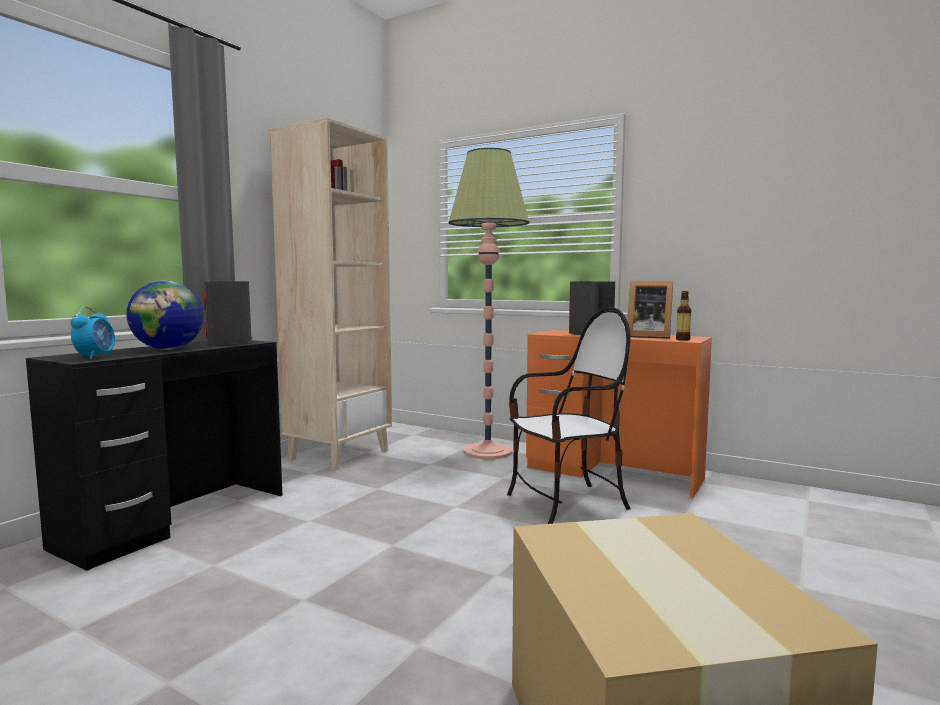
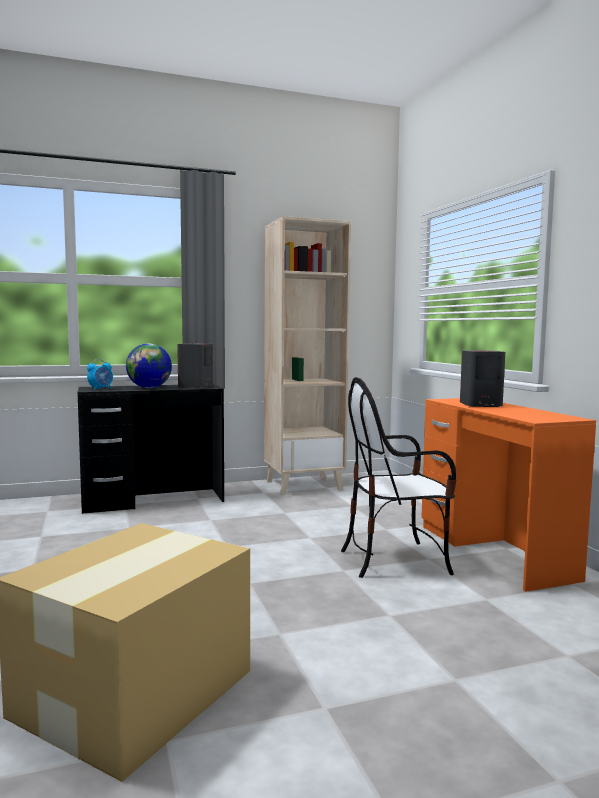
camera: 40 degrees right, 0 degrees up
(488, 452) = (417, 508): floor lamp -> none
(567, 504) = (395, 560): chair -> chair turned 150 degrees clockwise
(647, 336) = (522, 412): picture frame -> none
(682, 339) = (535, 419): bottle -> none

